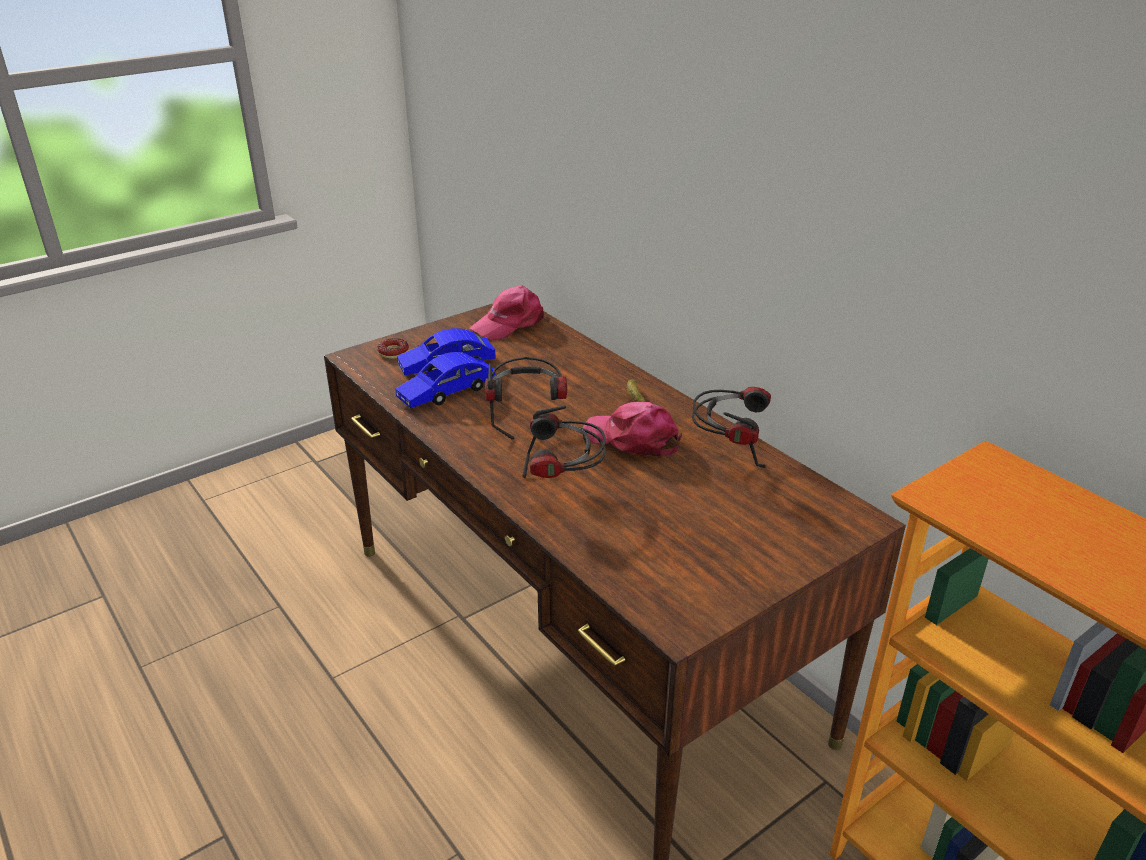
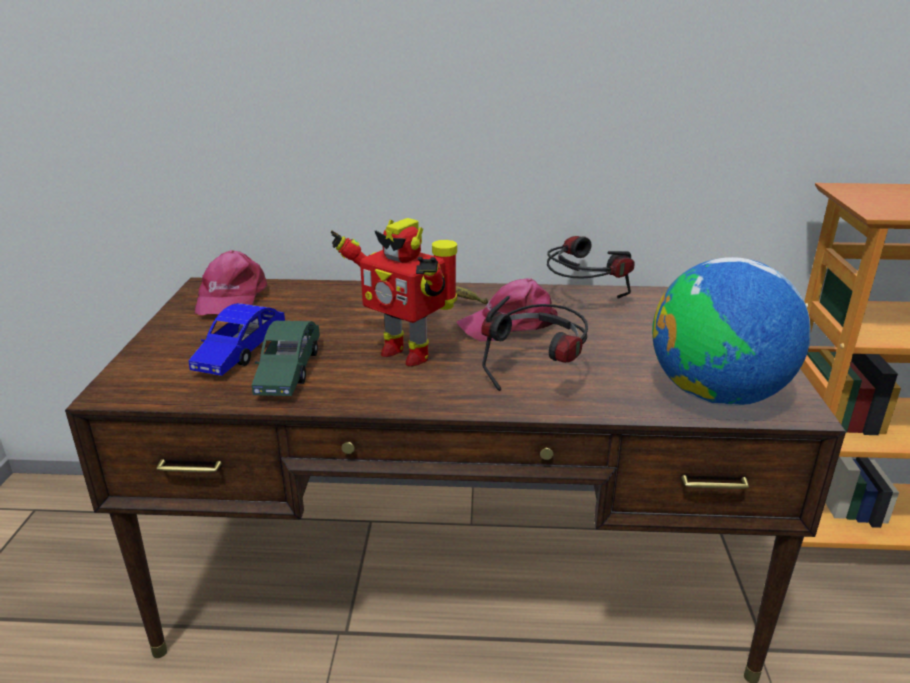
camera: 50 degrees left, 5 degrees down
(393, 352) = (155, 368): donut -> none
(447, 393) = (289, 371): blue toy car -> green toy car
(527, 419) = (406, 352): headphones -> toy robot
(649, 577) = (717, 395): none -> globe

